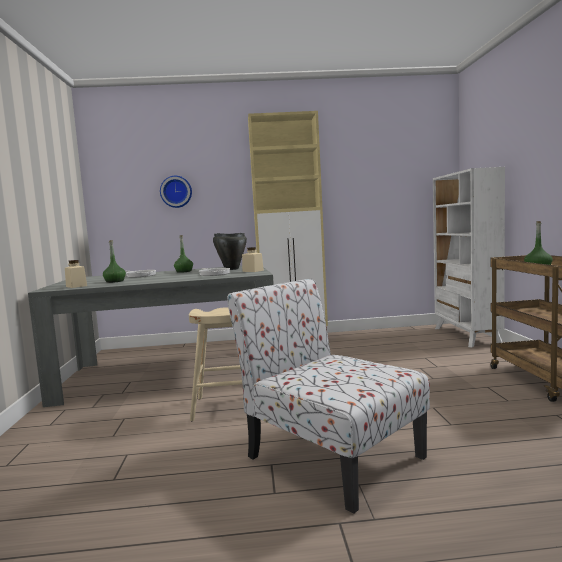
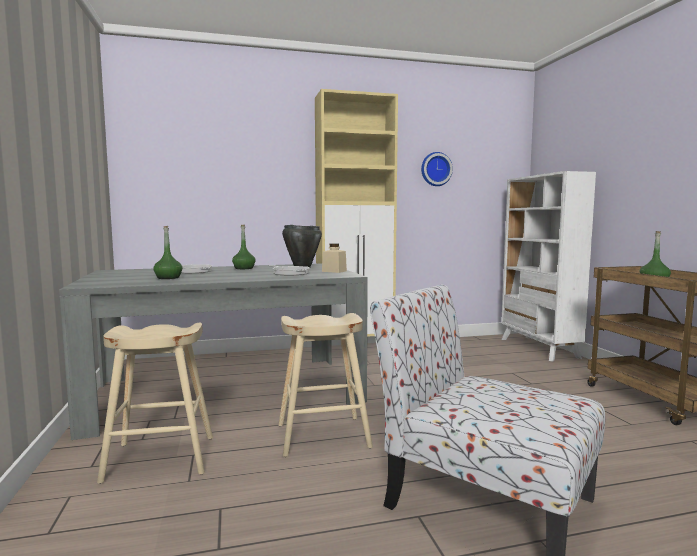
camera: 10 degrees left, 0 degrees up
(76, 286) = (121, 282): beige jar -> none
(100, 420) = (161, 458): none -> beige stool
(176, 191) = (226, 173): wall clock -> wall clock (435, 169)

